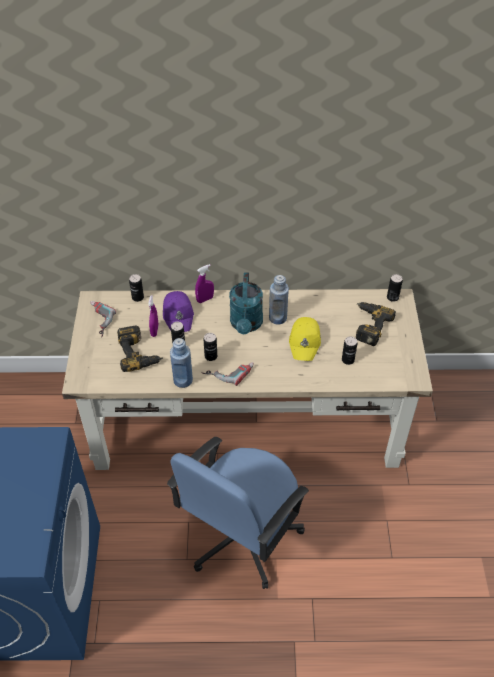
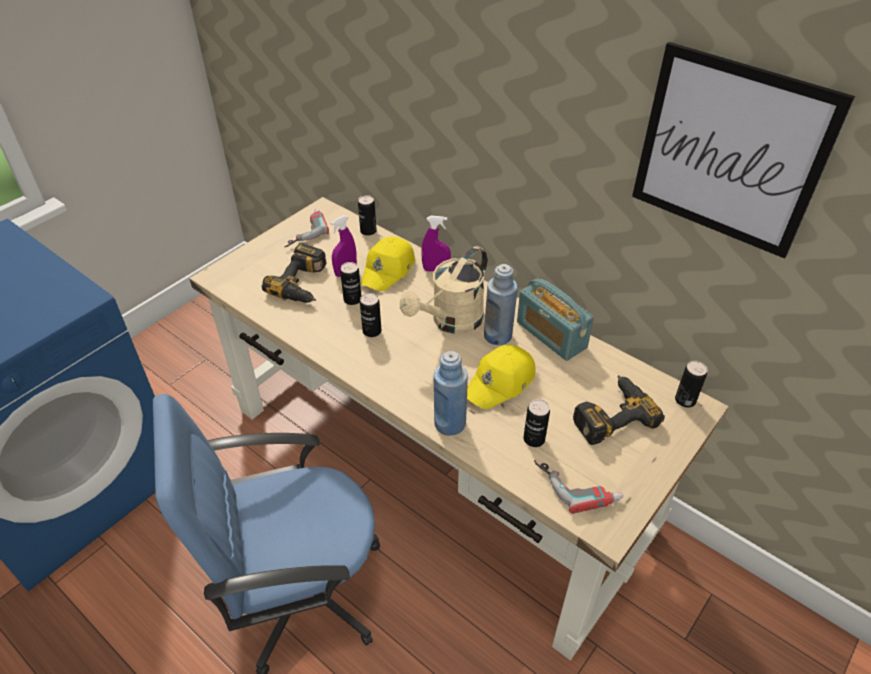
camera: 40 degrees right, 5 degrees down
(178, 315) = (388, 270): purple cap -> yellow cap
(183, 380) = (313, 337): blue bottle -> blue bottle (450, 423)
(228, 370) = (372, 358): power drill -> power drill (577, 483)
(246, 325) = (451, 322): turquoise watering can -> beige watering can
(303, 301) = (551, 335): none -> radio
(386, 168) = (729, 152): none -> picture

